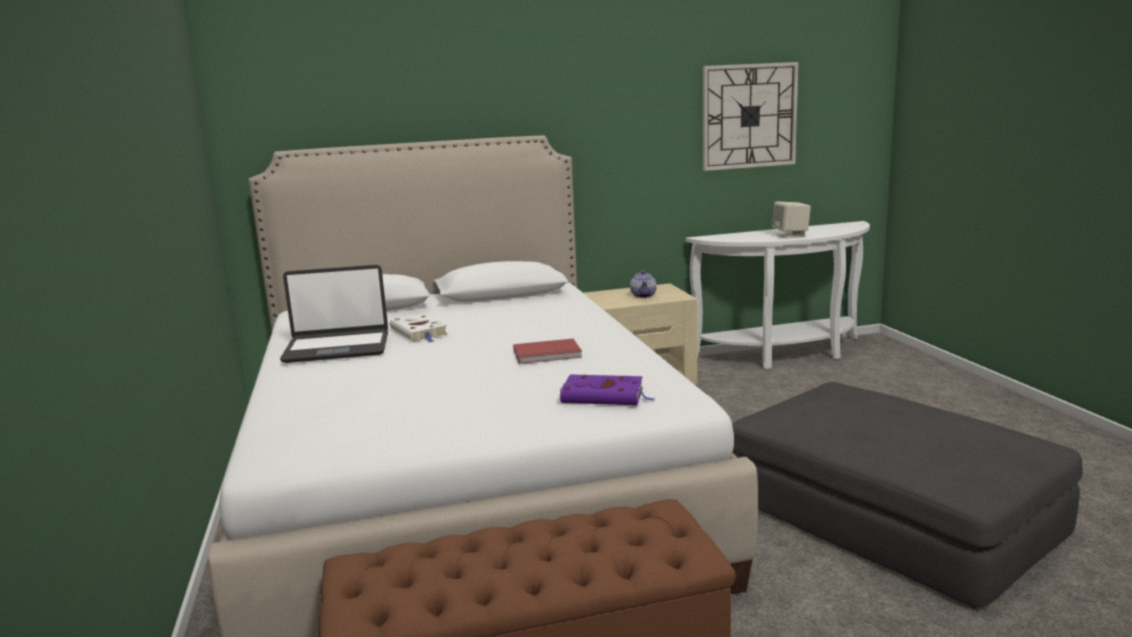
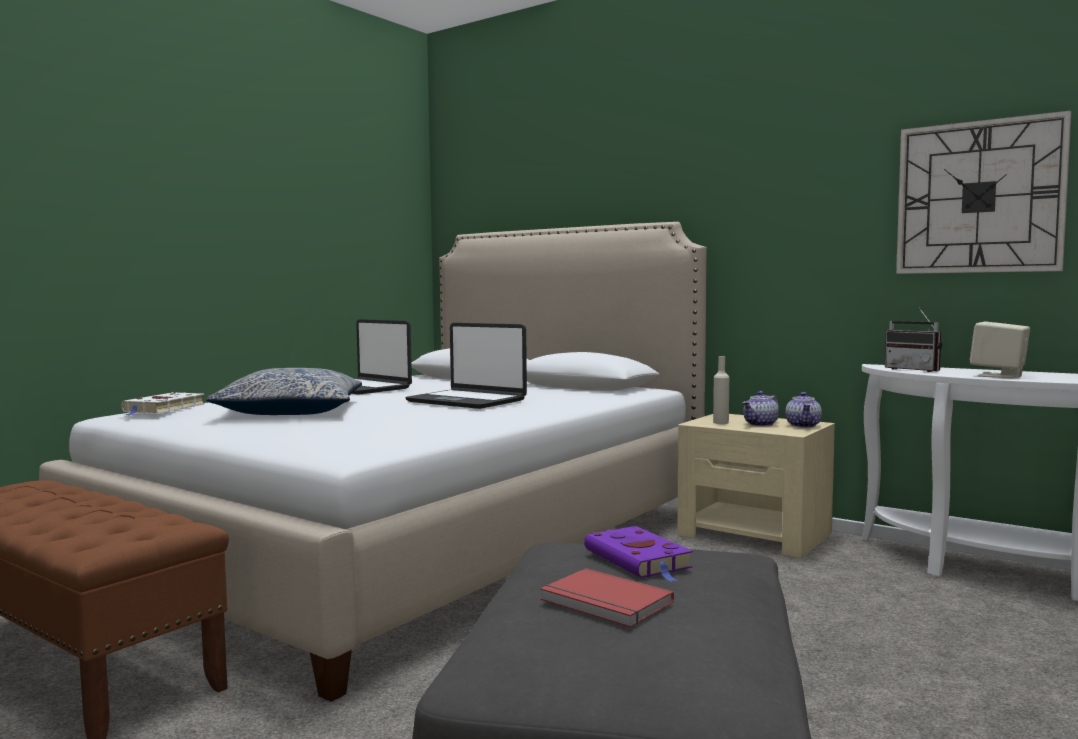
camera: 50 degrees right, 10 degrees down
(420, 332) = (429, 391): white book -> white book (163, 408)
(427, 389) = (291, 411): none -> pillow
(506, 332) = (467, 401): none -> laptop
(547, 354) = (424, 415): red book -> red book (604, 602)
(605, 396) = (326, 437): purple book -> purple book (639, 560)
(619, 300) = (721, 422): none -> beige bottle
(666, 290) = (803, 425): none -> teapot
(738, 238) = (915, 370): none -> radio

